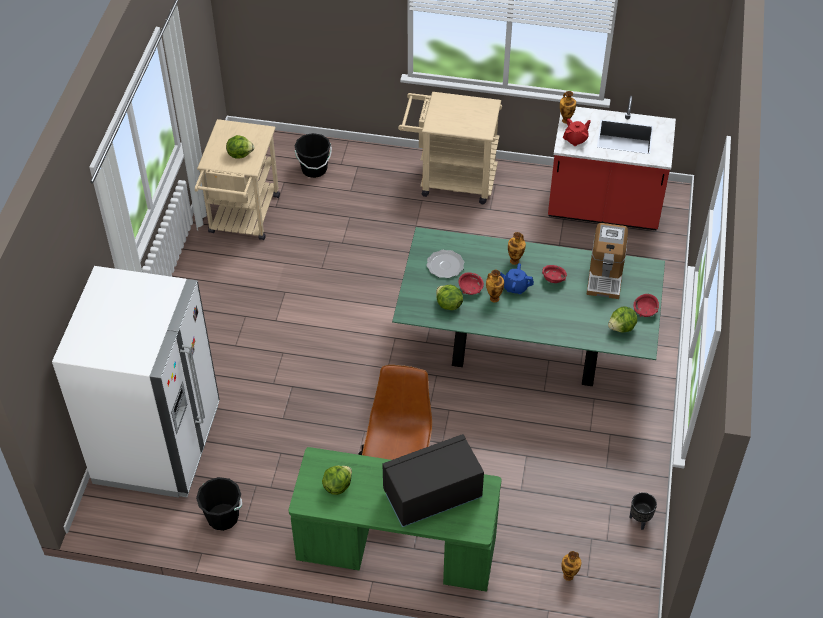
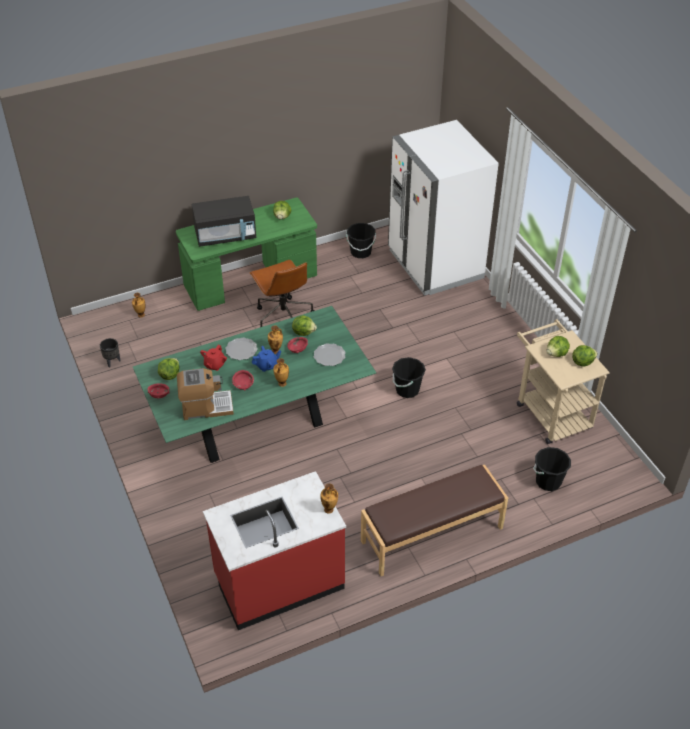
camera: 145 degrees right, 5 degrees down
(228, 136) = (582, 362): none -> lettuce
(348, 309) = (407, 390): none -> black bucket
(432, 494) = (225, 235): black microwave -> black microwave turned 45 degrees clockwise
(450, 180) = (432, 535): beige cart -> brown bench
(528, 318) = (241, 350): none -> plate
(575, 139) = (305, 494): red teapot -> red teapot (214, 365)
(605, 275) = (206, 407): coffee machine -> coffee machine turned 105 degrees clockwise

